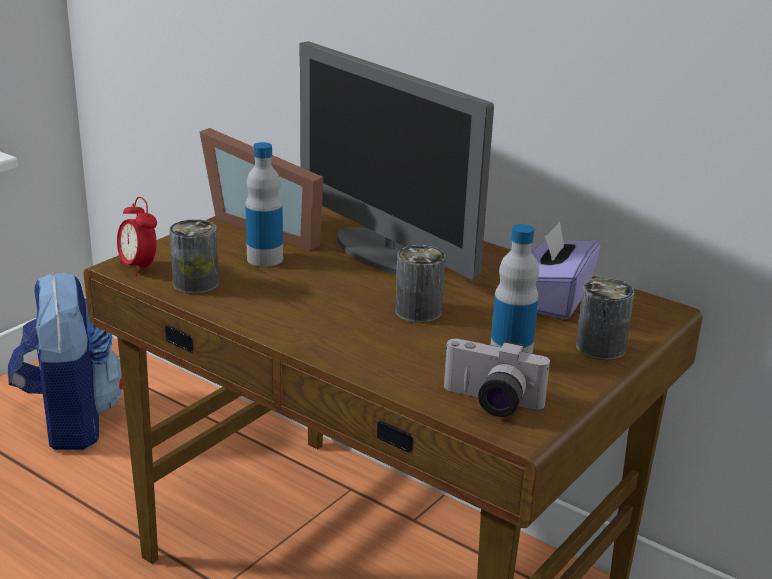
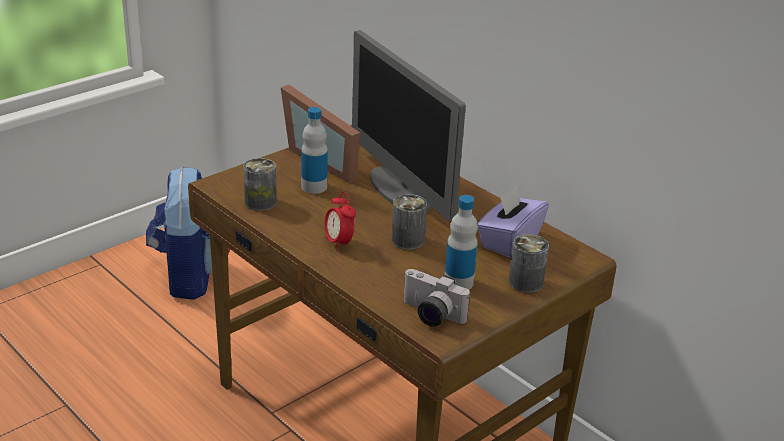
camera: 10 degrees right, 5 degrees up
(139, 268) = (225, 186): alarm clock -> alarm clock (339, 243)

